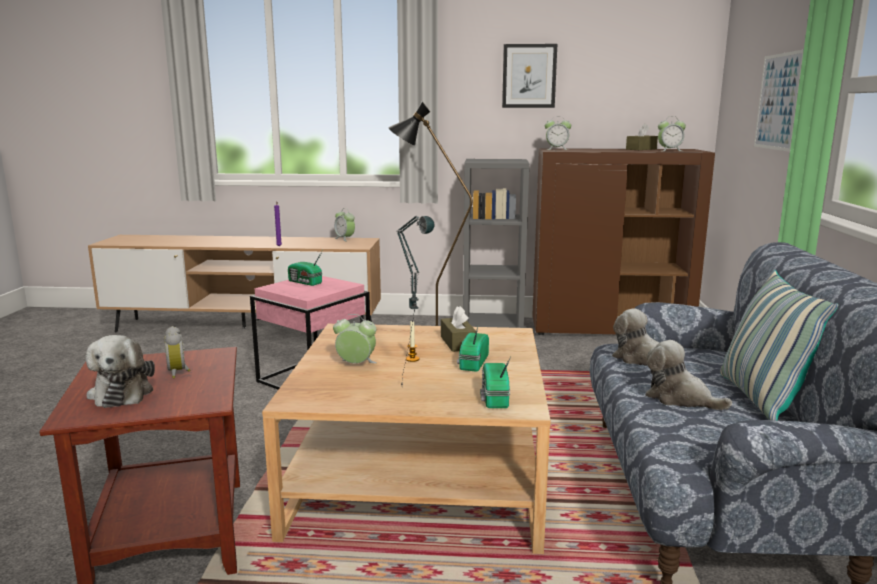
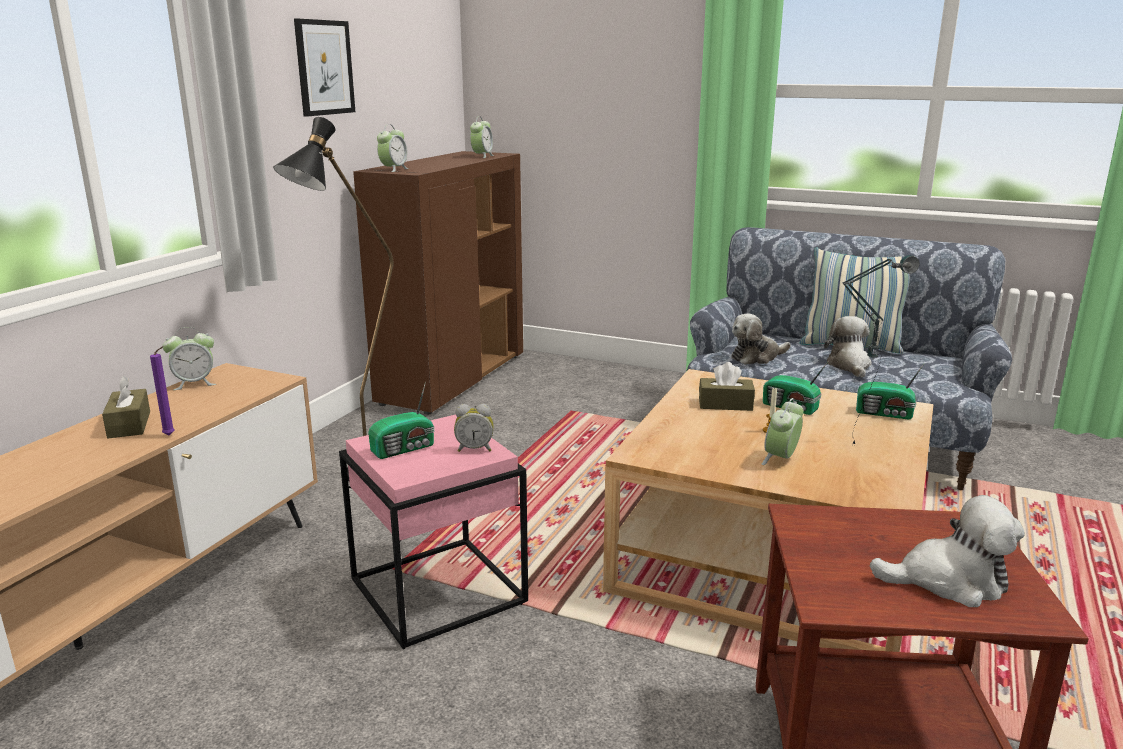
camera: 70 degrees left, 5 degrees up
(179, 372) = (873, 542): alarm clock -> alarm clock (474, 449)
(493, 324) = (361, 430): grey bookcase -> none
(641, 149) = (446, 158): brown tissue box -> brown tissue box (129, 424)
(680, 398) = (849, 366): plush toy -> plush toy turned 120 degrees clockwise
(778, 101) = (618, 100): picture -> none

